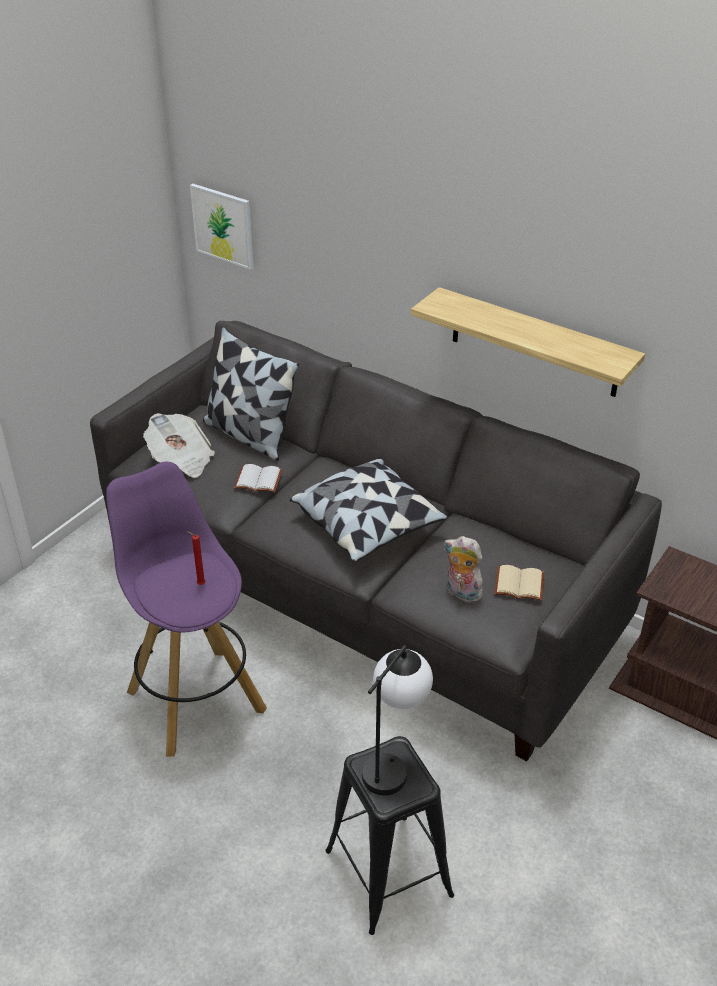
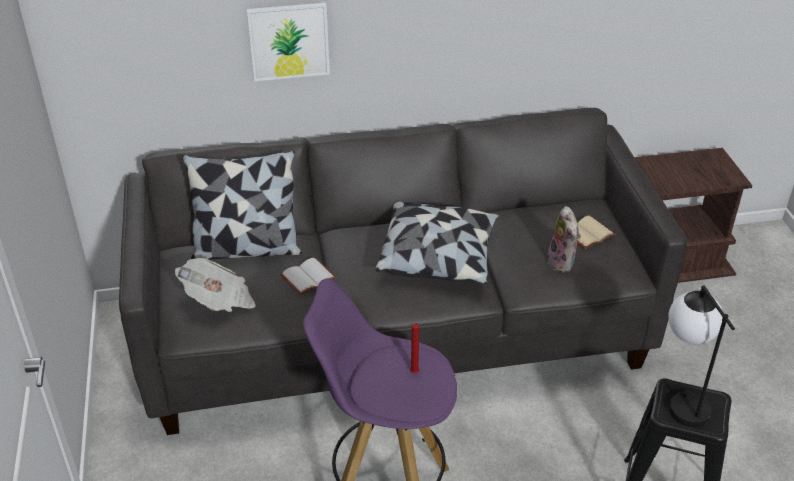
camera: 45 degrees left, 0 degrees up
(223, 225) = (111, 59): picture -> picture (289, 41)
(461, 593) = (563, 262): plush toy -> plush toy turned 90 degrees counterclockwise
(534, 343) = (484, 41): shelf -> none

